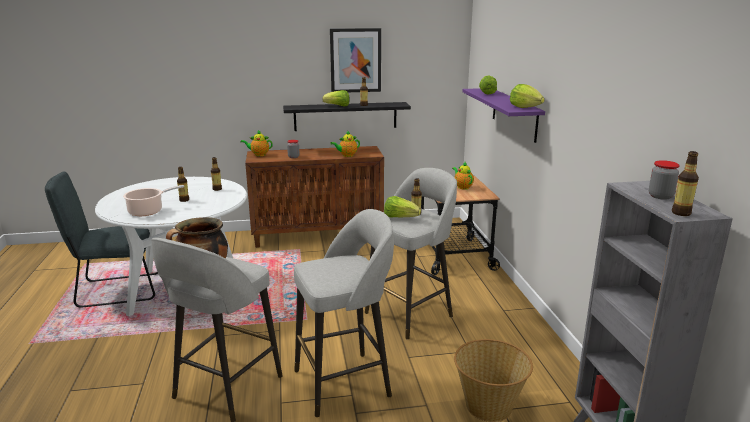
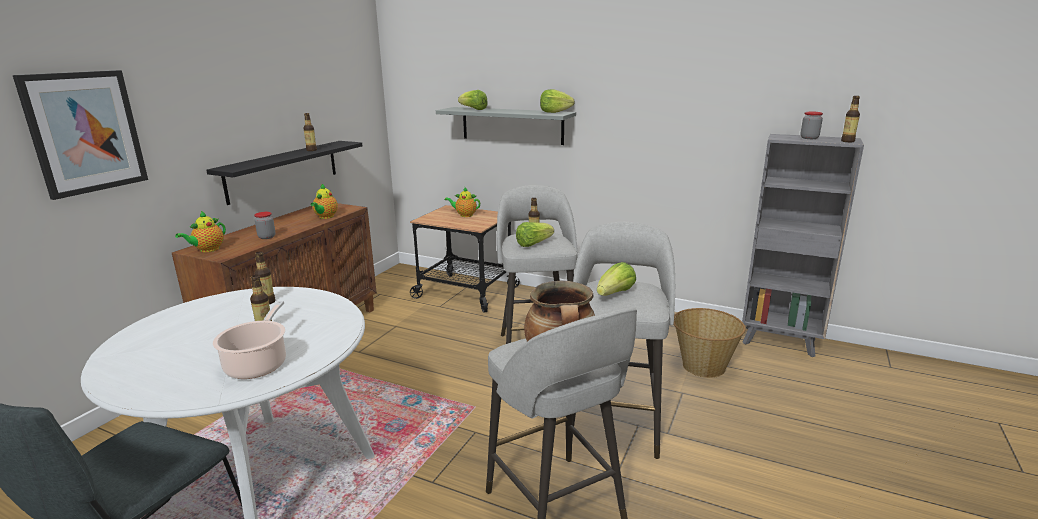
camera: 55 degrees left, 0 degrees up
(338, 106) = (286, 156): lettuce -> lettuce (615, 294)
(355, 60) = (283, 92): picture -> picture (85, 132)
(514, 114) = (512, 125): purple shelf -> grey shelf

